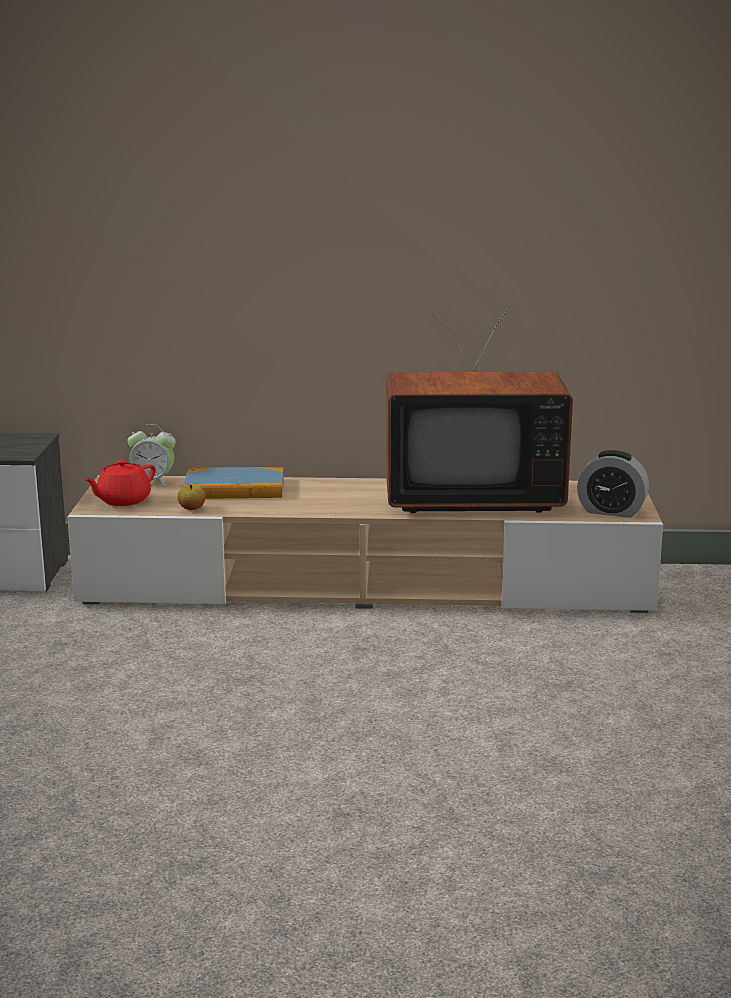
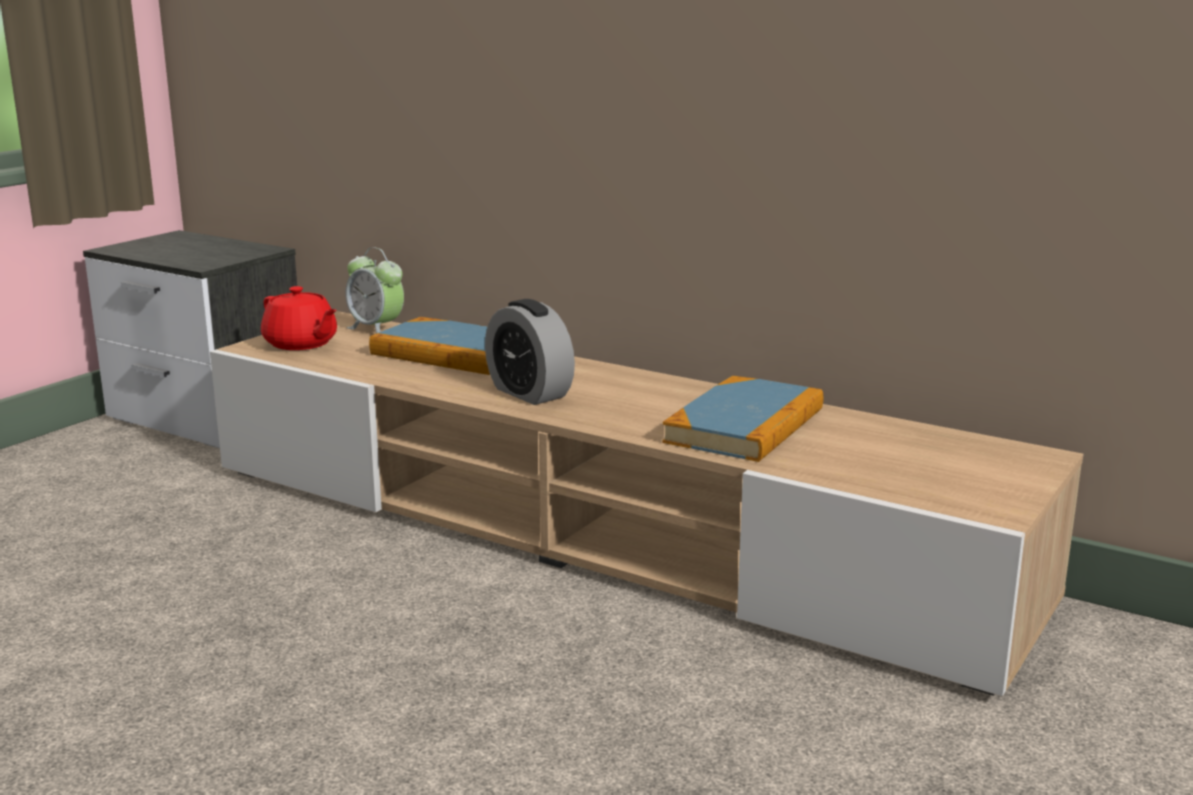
camera: 30 degrees right, 0 degrees up
(122, 501) = (301, 344): red teapot -> red teapot turned 120 degrees counterclockwise
(192, 509) = (356, 368): apple -> none
(470, 498) = (745, 426): television -> book
(611, 511) = (952, 493): alarm clock -> alarm clock (529, 393)

